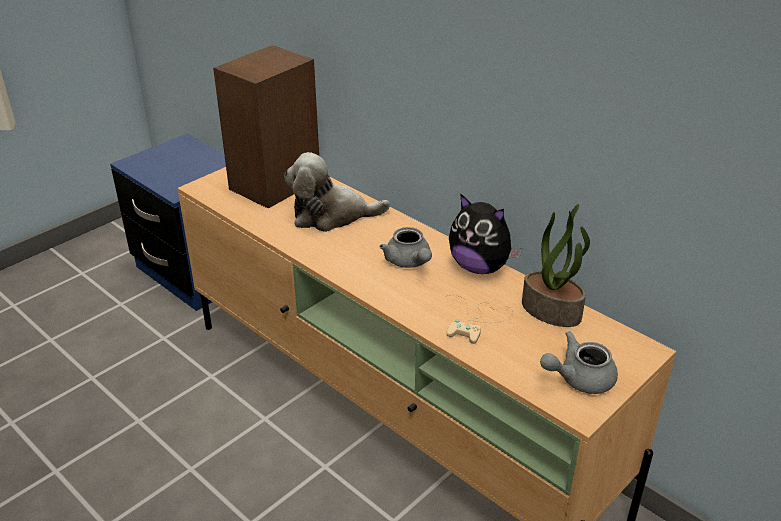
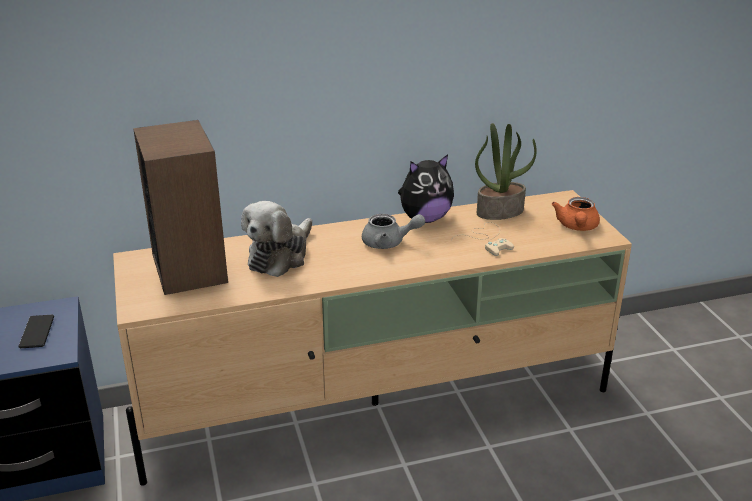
camera: 60 degrees left, 5 degrees down
(196, 173) = (37, 332): none -> phone
(578, 379) = (576, 227): grey teapot -> orange teapot

